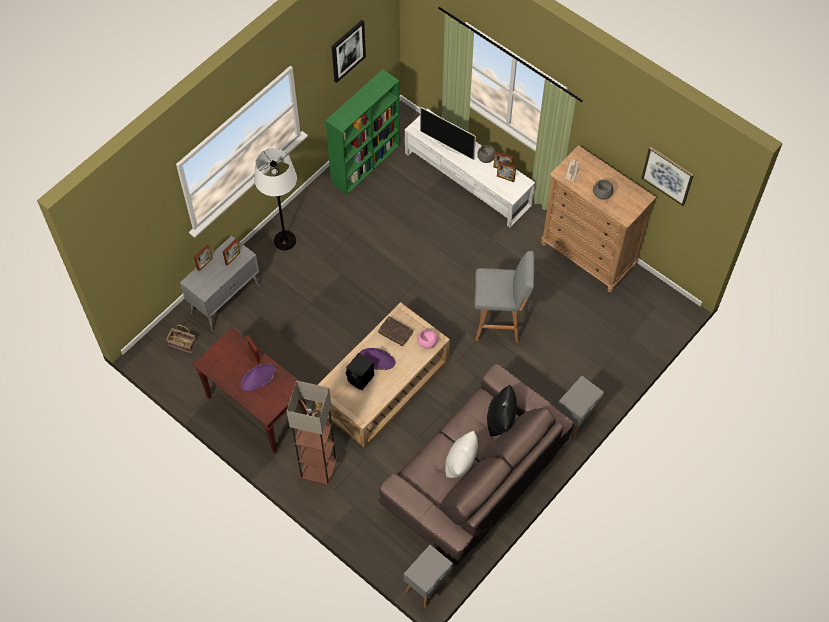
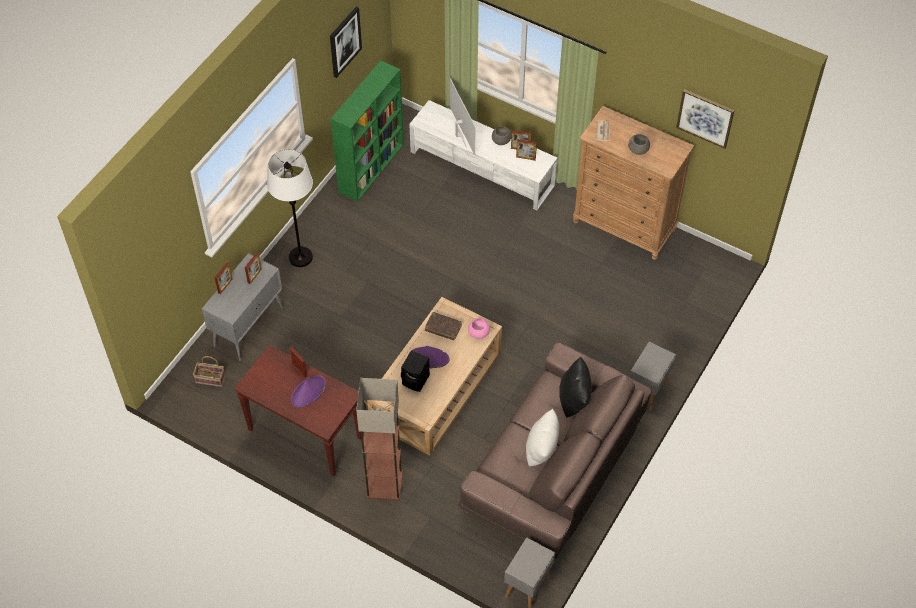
camera: 10 degrees left, 5 degrees down
(448, 146) = (459, 135): television -> television turned 135 degrees counterclockwise
(499, 321) = (546, 306): grey stool -> none

